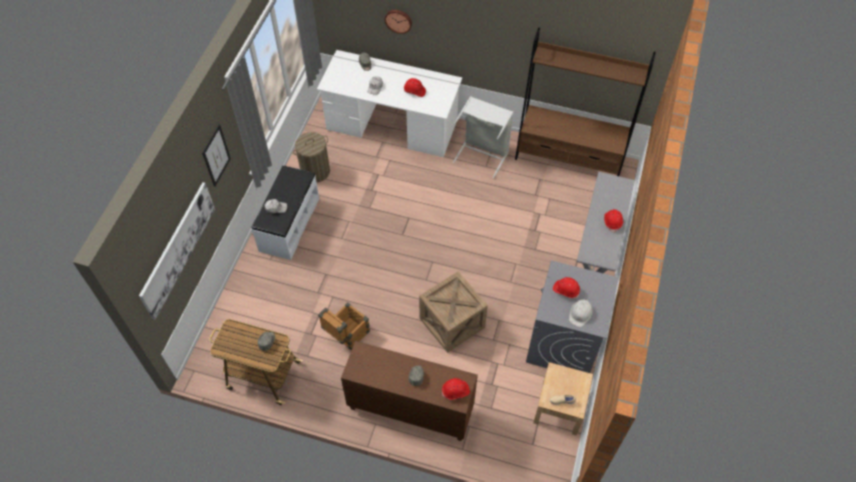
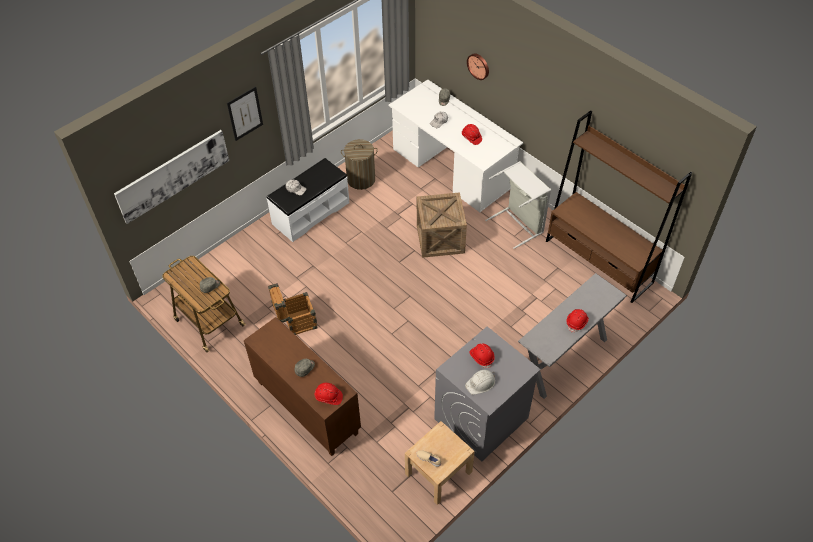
camera: 30 degrees right, 5 degrees down
(452, 323) = (391, 354): crate -> crate (440, 239)

